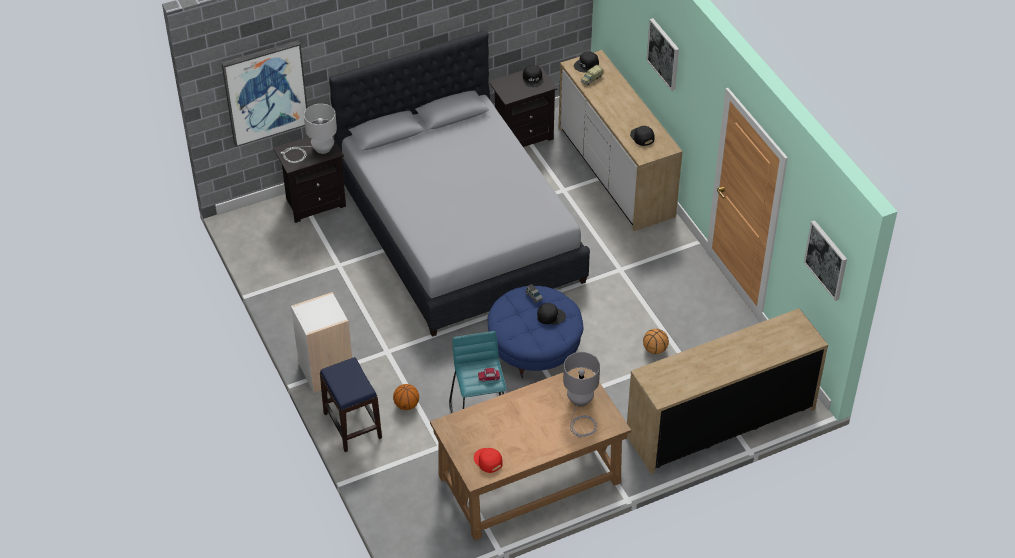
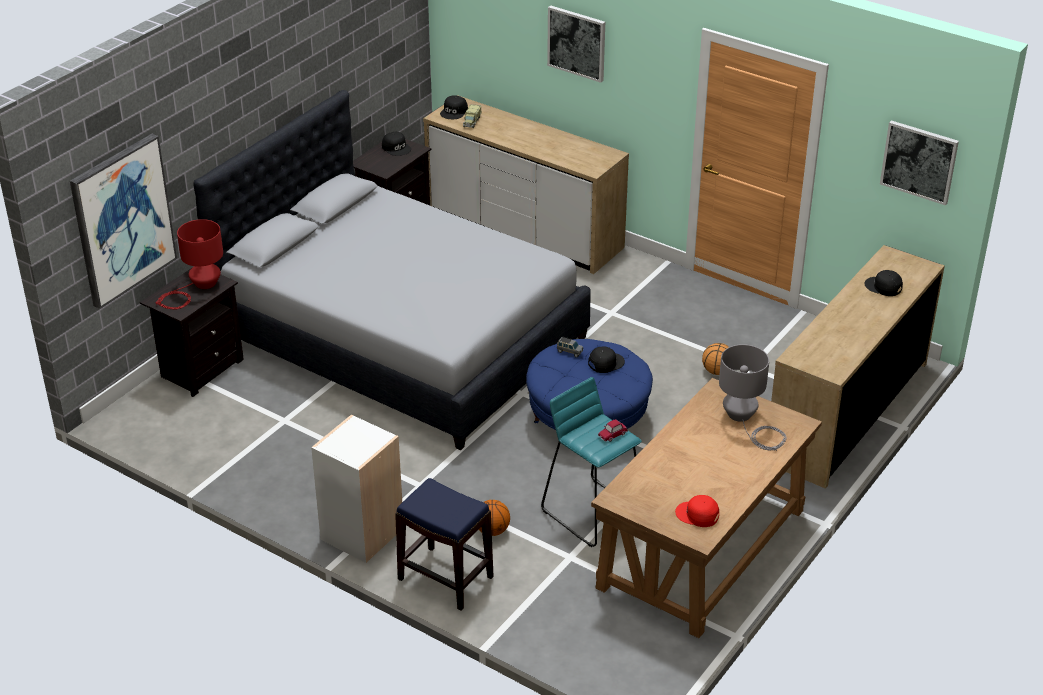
camera: 30 degrees left, 10 degrees down
(312, 151) = (193, 290): grey table lamp -> red table lamp
(642, 137) = (575, 154): black cap -> black cap (883, 287)

